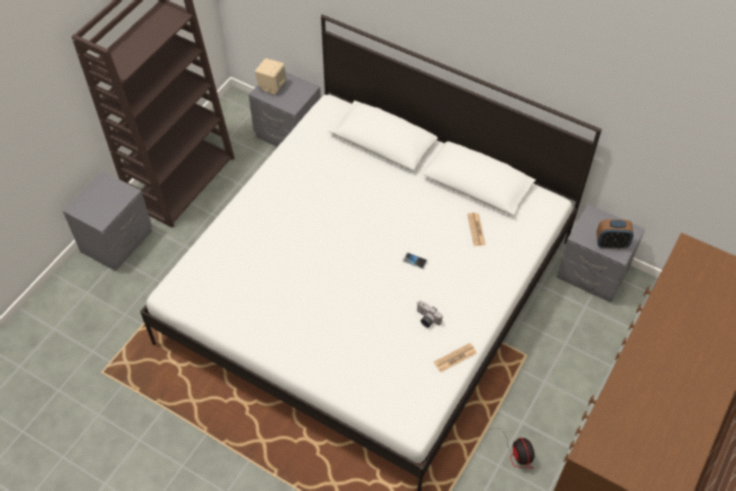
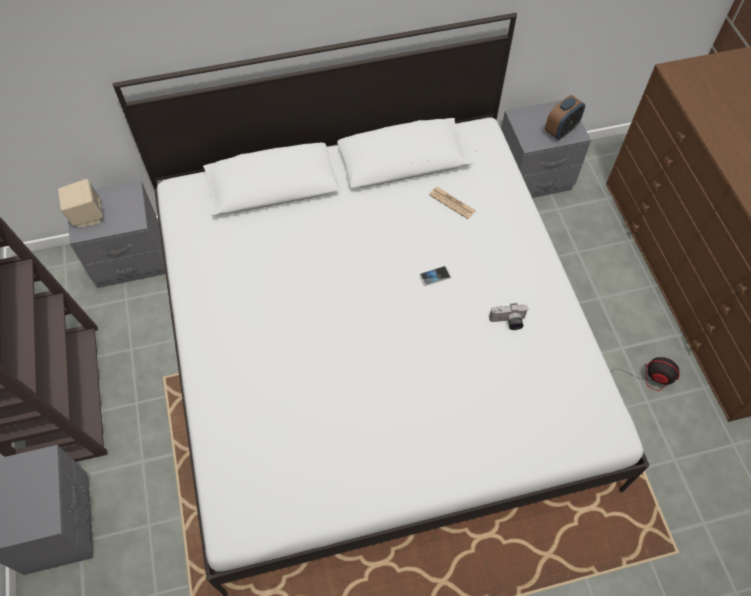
camera: 45 degrees left, 5 degrees up
(455, 358) = (571, 335): newspaper -> none

